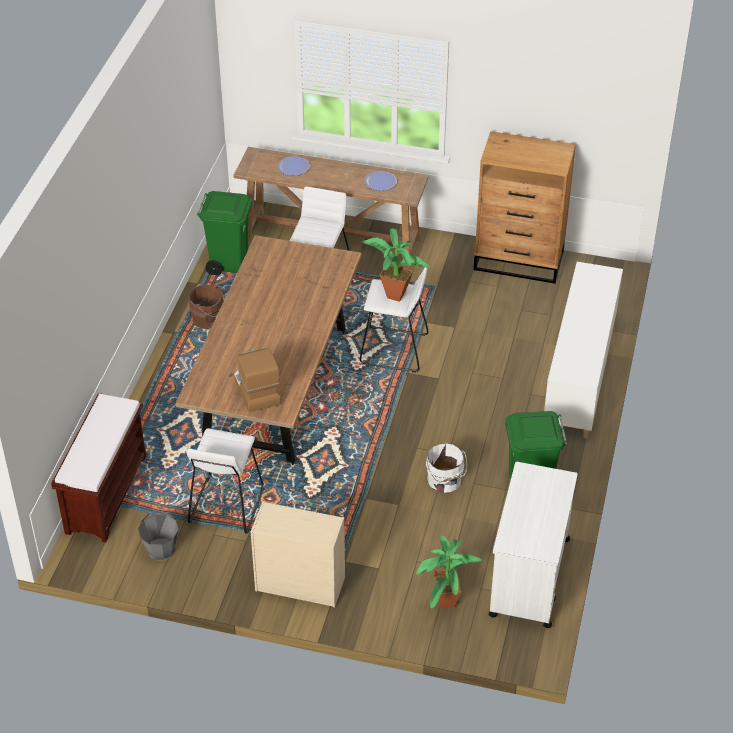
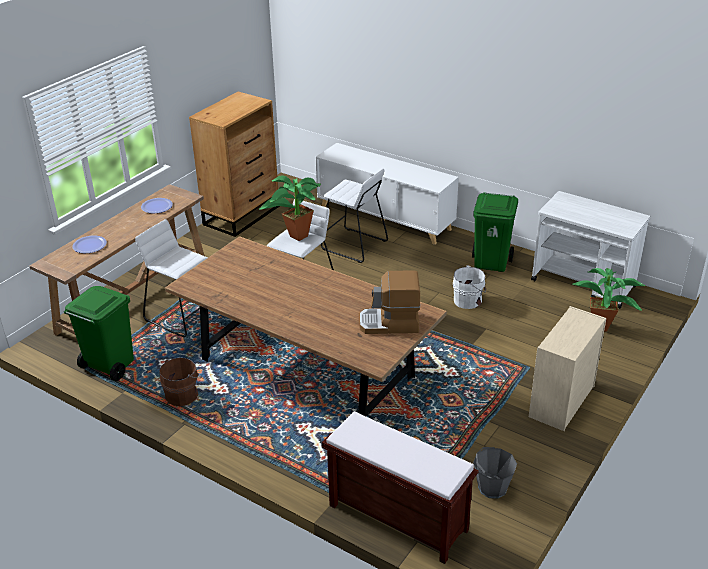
camera: 70 degrees left, 10 degrees down
(226, 505) = (448, 430): white stool -> white stool (354, 245)

